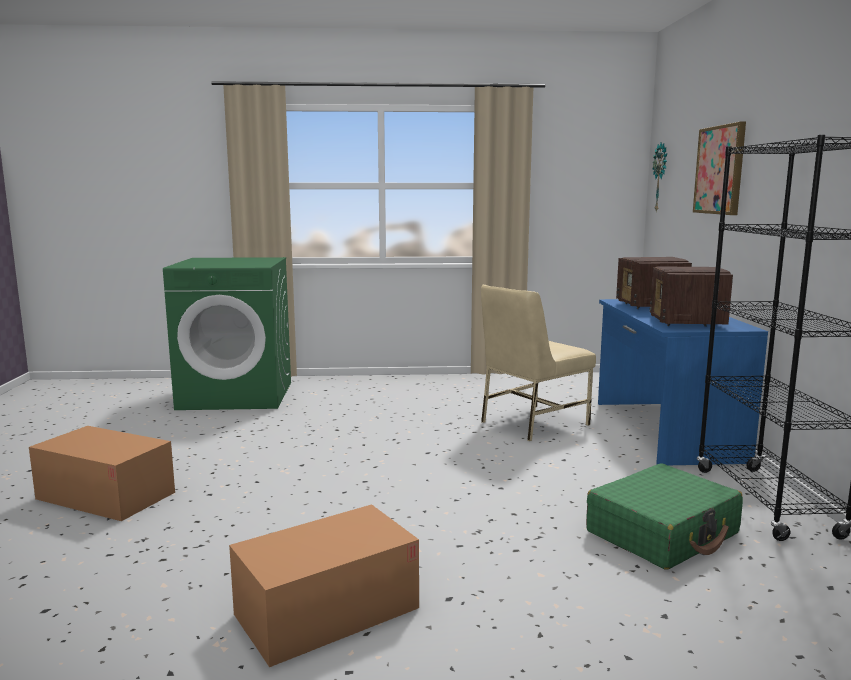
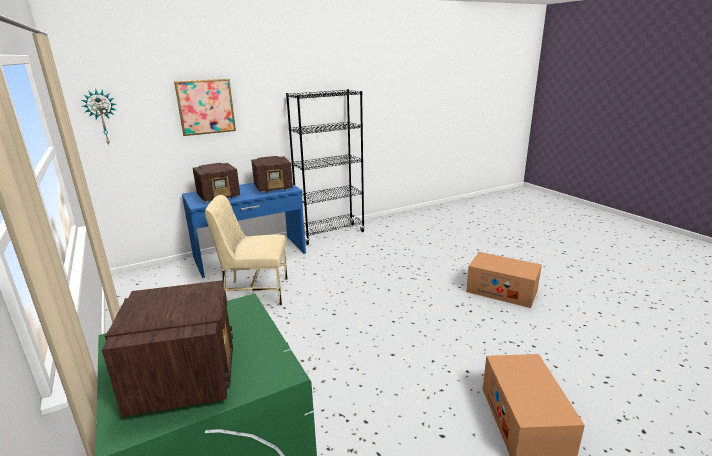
camera: 115 degrees left, 10 degrees up
(214, 261) = (185, 376): none -> radio
(532, 423) = (255, 292): beige chair -> beige chair turned 150 degrees clockwise
(663, 533) = (375, 247): green suitcase -> none

